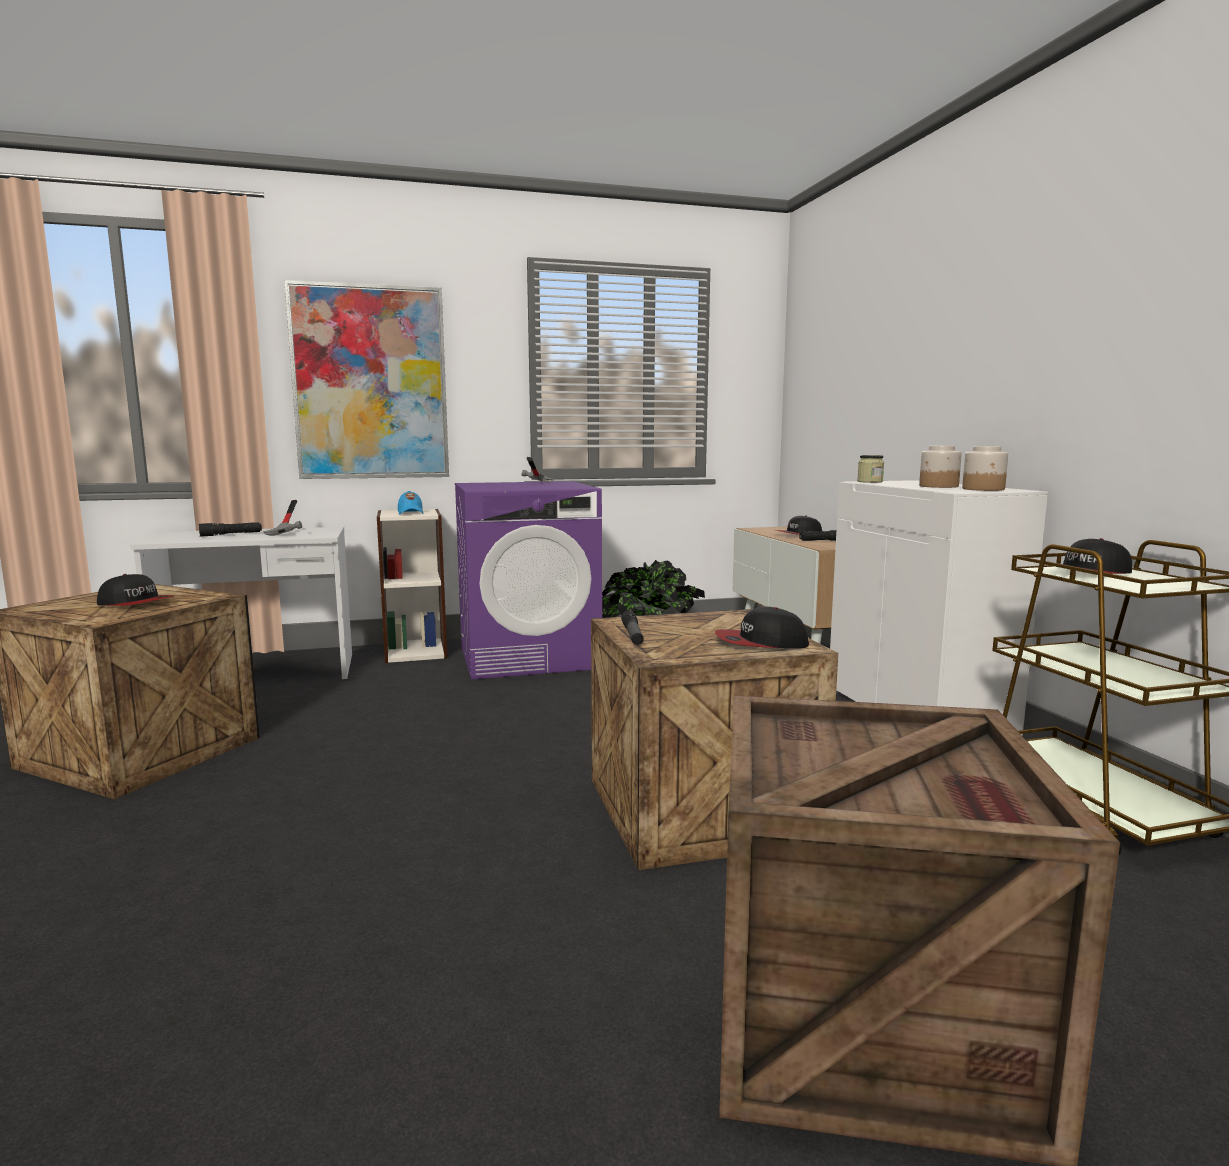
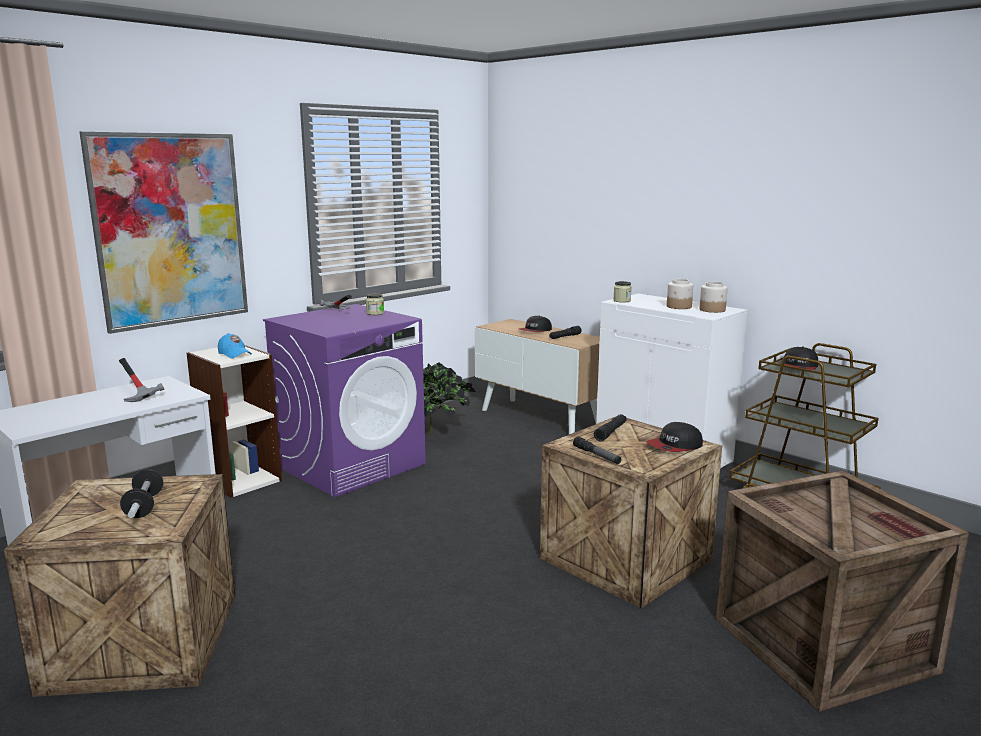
camera: 30 degrees left, 5 degrees up
(136, 603) = (144, 506): cap -> dumbbell
(231, 534) = (85, 407): black flashlight -> black flashlight (610, 432)
(567, 484) = (375, 313): none -> jar

